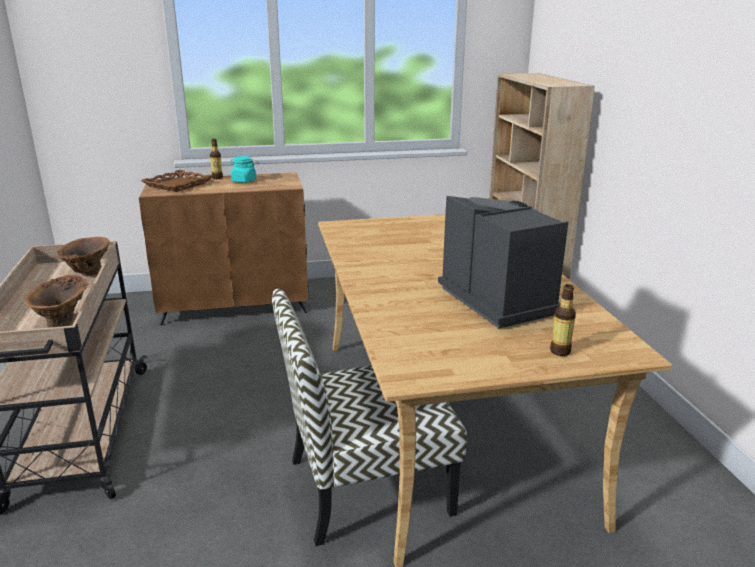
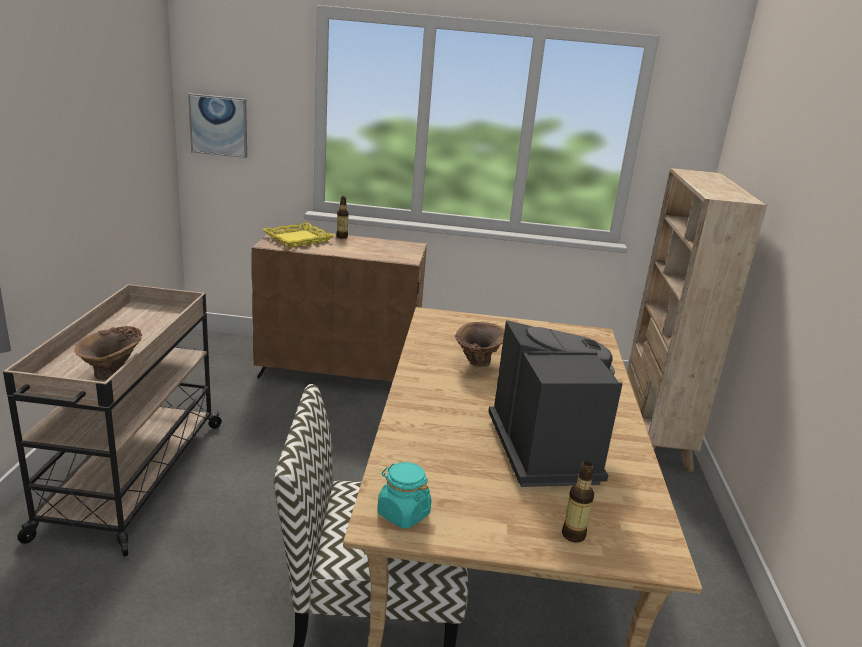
camera: 15 degrees right, 0 degrees up
(71, 87) = (218, 125): none -> picture
(87, 274) = (166, 323): brown vase -> brown vase (476, 364)
(178, 185) = (298, 239): brown tray -> yellow tray
(243, 181) = (365, 245): turquoise jar -> turquoise jar (403, 514)

